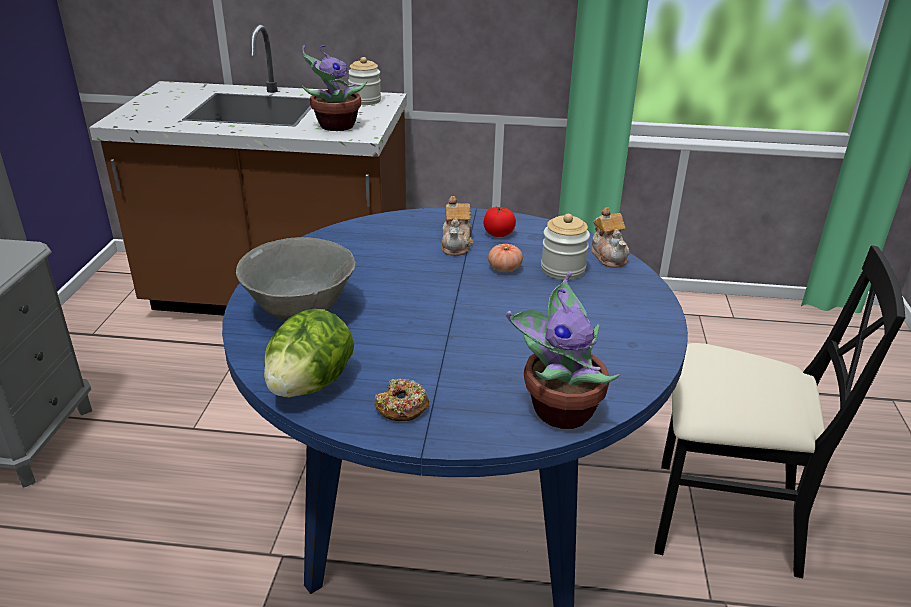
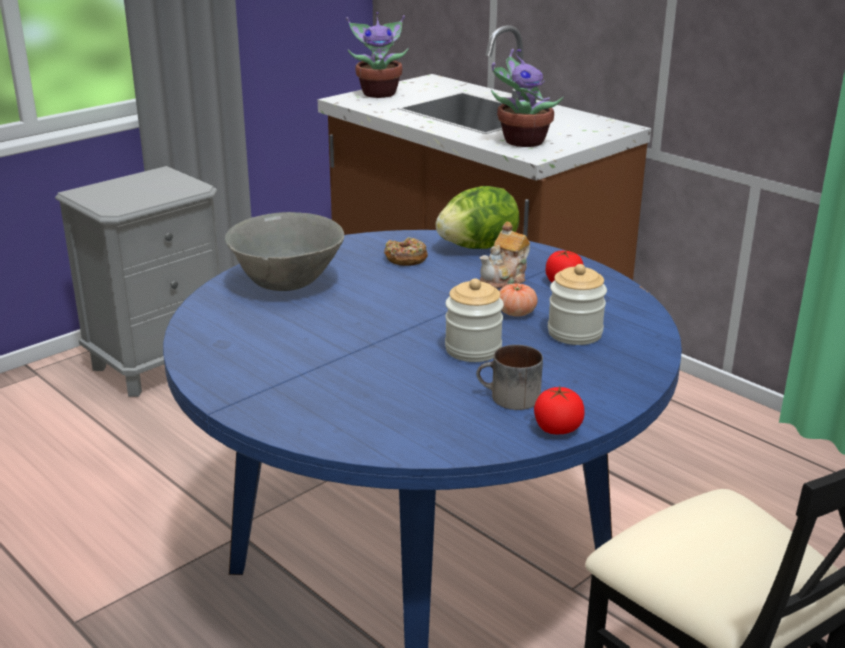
camera: 40 degrees right, 5 degrees down
(310, 384) = (212, 335): lettuce -> lettuce (478, 247)
(365, 100) = (593, 126): jar -> jar (473, 349)
(402, 407) = (249, 377): donut -> donut (406, 259)
(559, 409) = (368, 433): potted plant -> potted plant (379, 93)
(600, 336) = (508, 398): none -> mug
(609, 256) = (649, 339): teapot -> none
(659, 345) = (557, 429): none -> tomato

